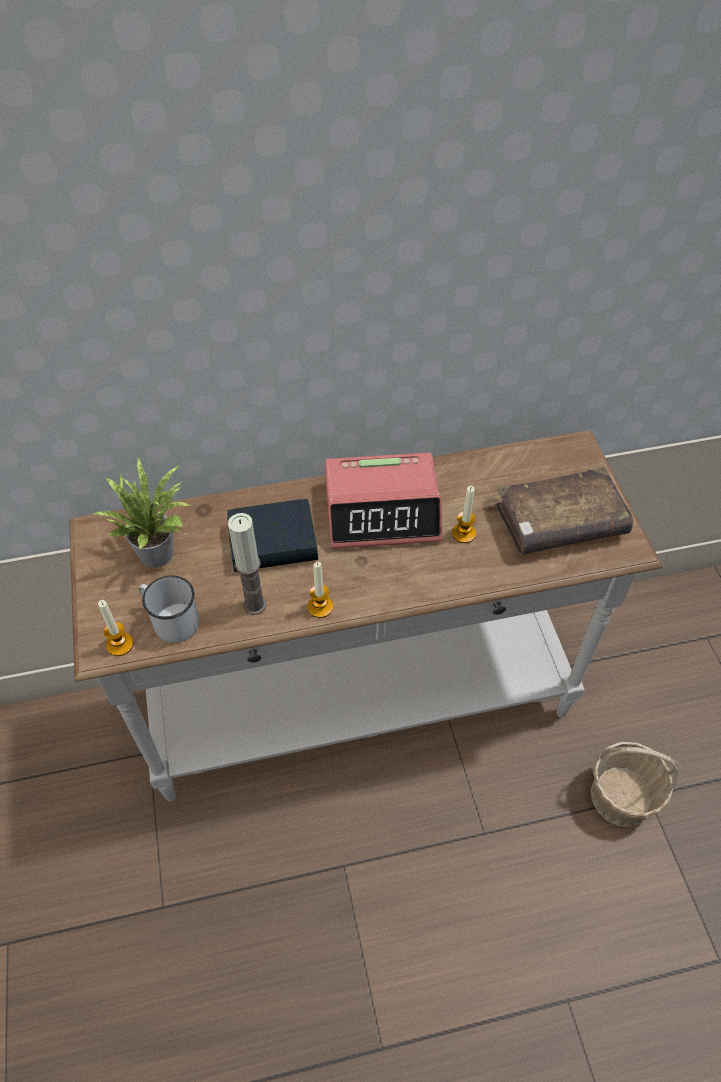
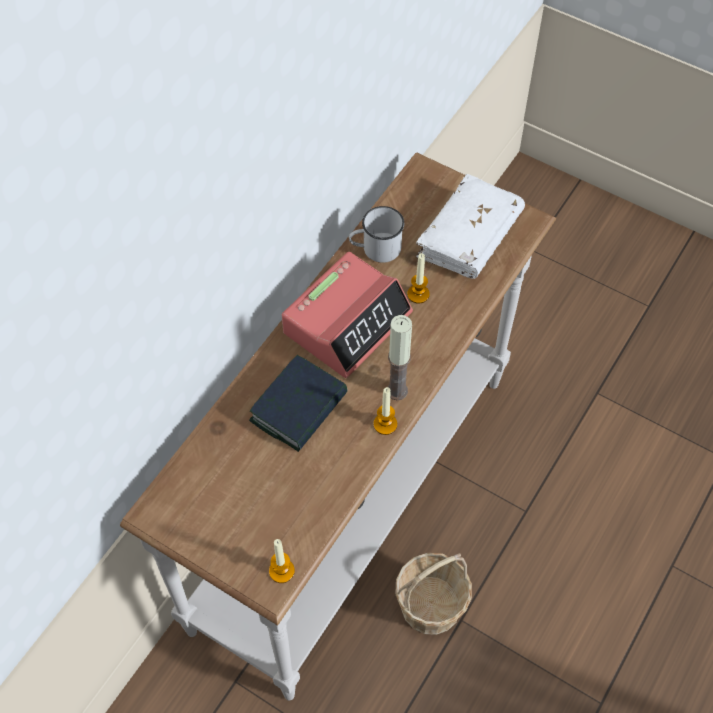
camera: 45 degrees left, 5 degrees up
(158, 550) = (222, 485): potted plant -> none
(170, 619) = (295, 523): white mug -> white mug (375, 249)
(255, 605) = (340, 461): candle -> candle (397, 391)
(559, 523) = (469, 237): brown book -> white book
(621, 797) = (583, 408): basket -> basket (431, 605)

